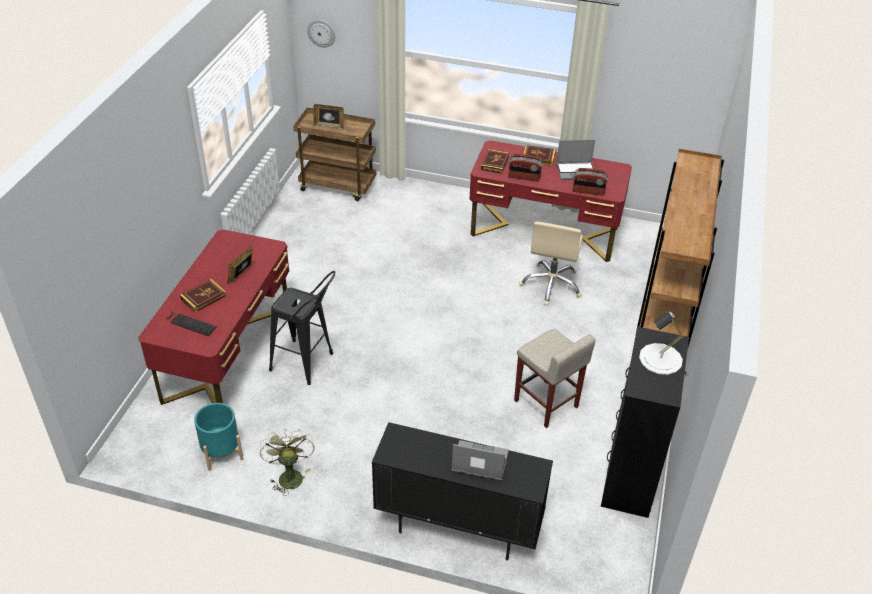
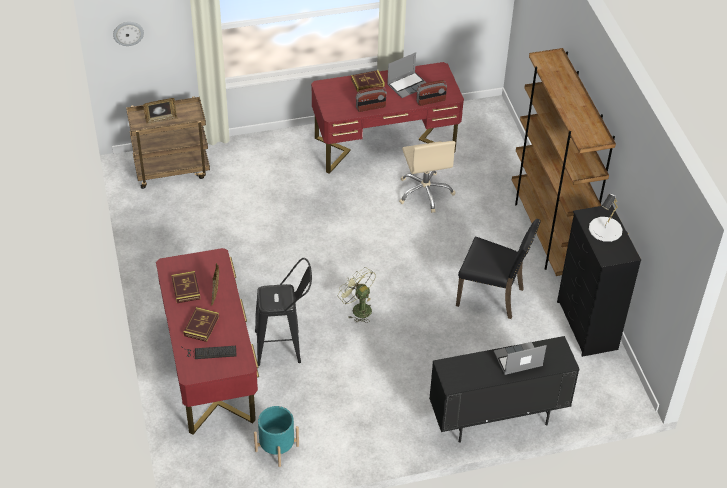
camera: 30 degrees left, 5 degrees up
(289, 475) = (344, 440): green fan -> green fan (358, 308)
(495, 163) = (336, 102): book -> book (186, 288)
(546, 404) = (492, 296): beige stool -> black chair

